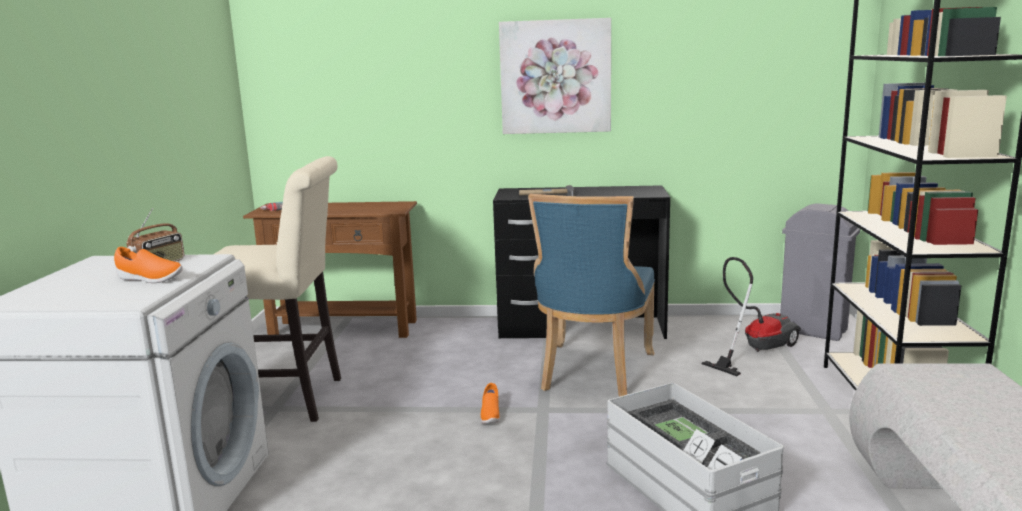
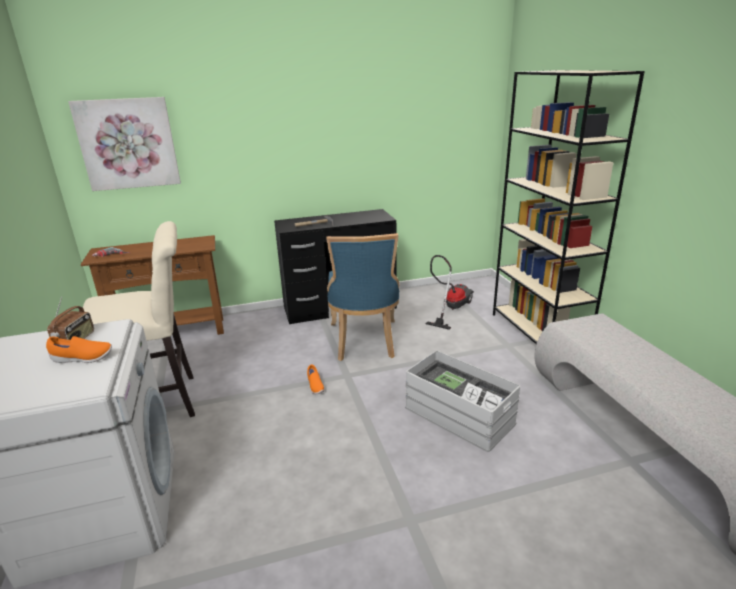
camera: 20 degrees left, 10 degrees up
(555, 77) = (308, 139): picture -> picture (128, 144)
(812, 330) = (475, 289): grey trash can -> none

